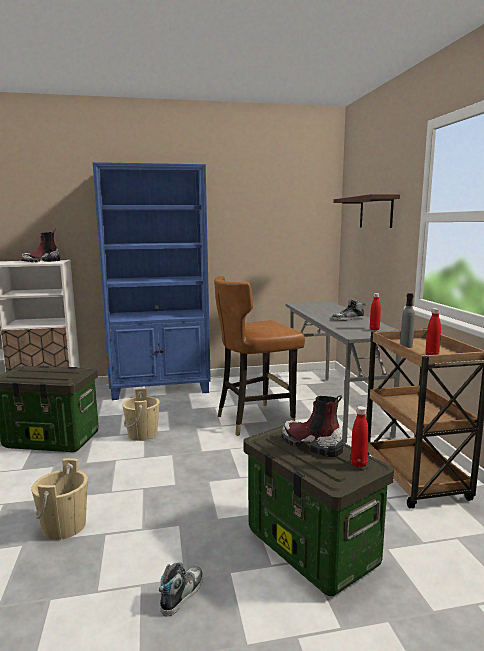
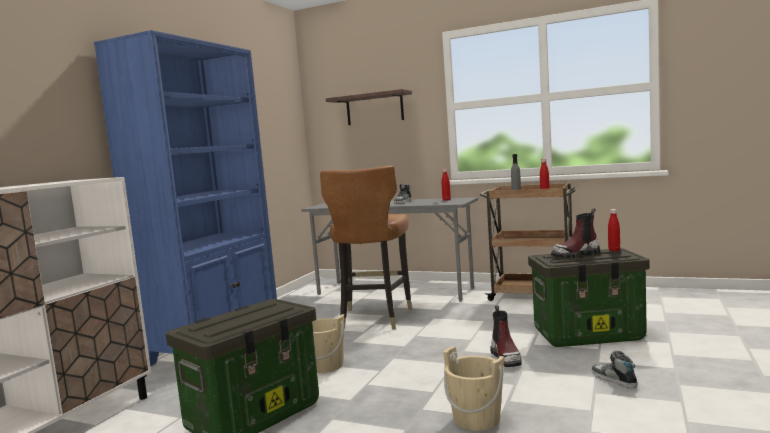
camera: 55 degrees left, 5 degrees down
(41, 261) = (56, 182): boot -> boot (506, 357)

